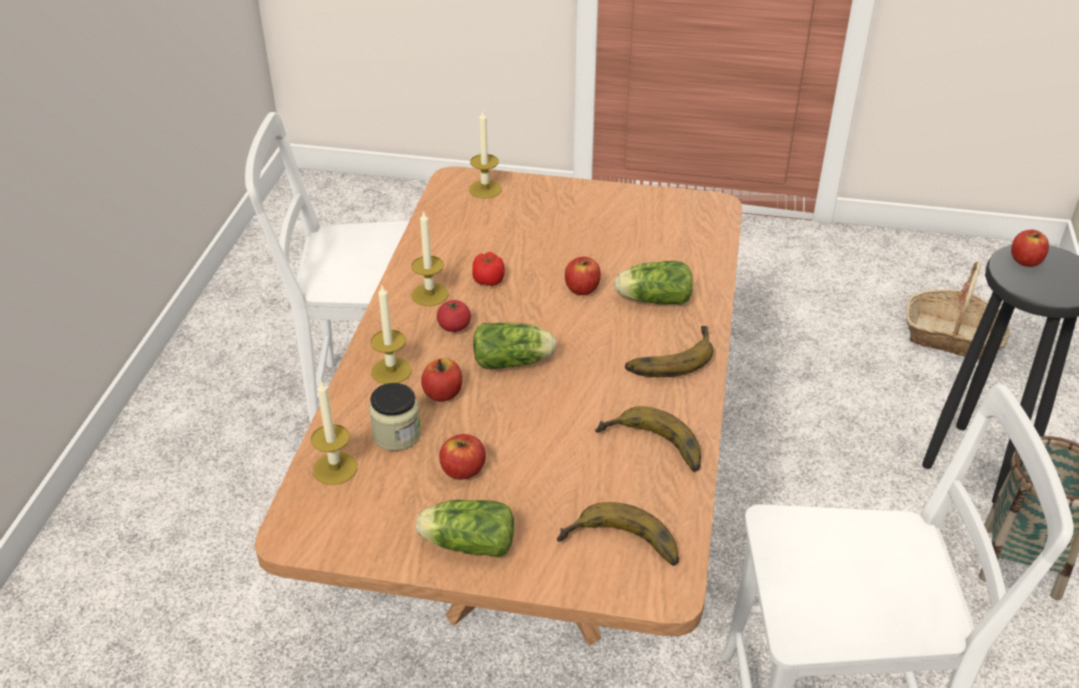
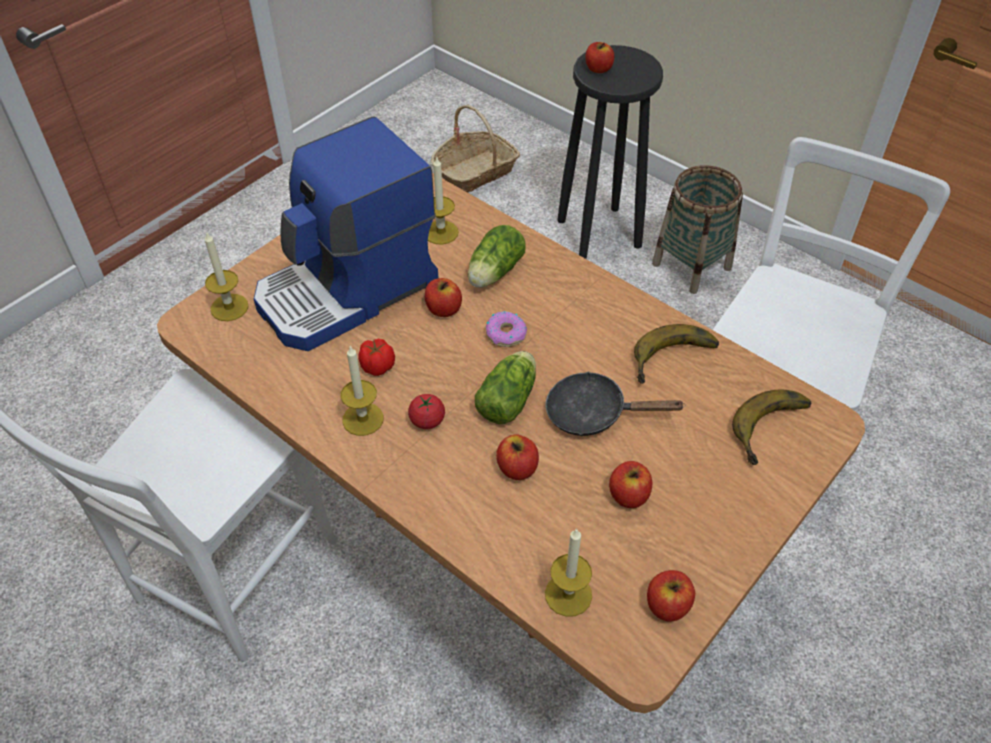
camera: 60 degrees left, 10 degrees up
(361, 533) = (667, 605): none -> apple
(391, 371) = (456, 495): candle -> candle (441, 232)
(396, 434) = (551, 526): jar -> none
(465, 544) = (719, 530): lettuce -> none
(539, 417) = (593, 413): none -> black frying pan
(553, 235) = (348, 292): none -> coffee machine
(586, 333) = (506, 333): none -> donut
(668, 356) = (573, 298): banana -> none

